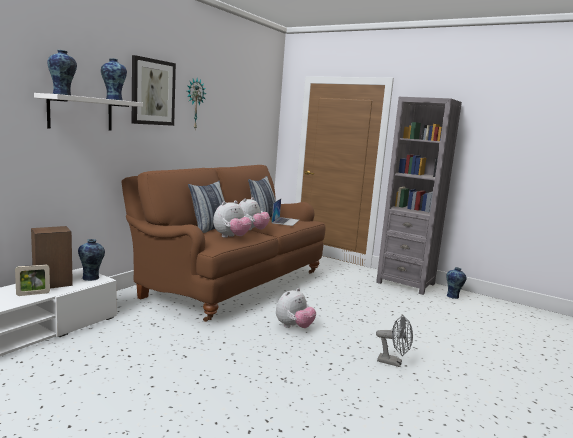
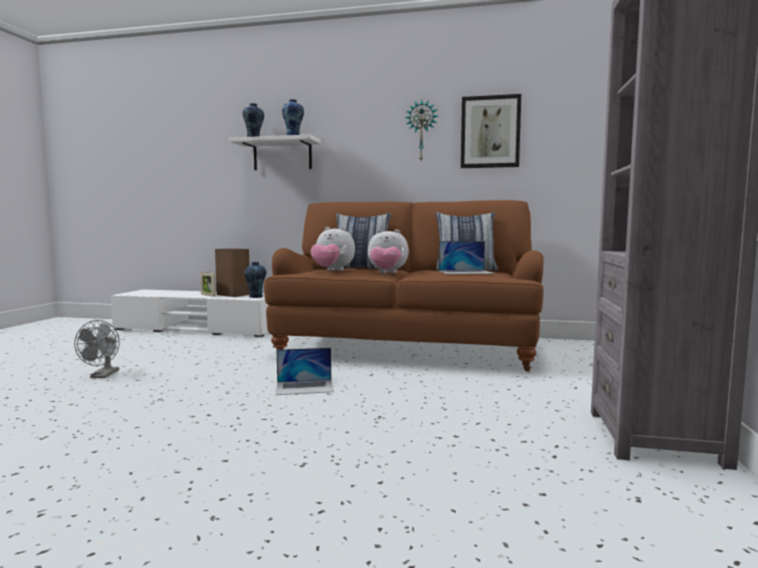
camera: 70 degrees right, 5 degrees down
(153, 92) = (360, 126): picture -> picture (490, 132)
(294, 327) = (305, 387): plush toy -> laptop
(393, 362) = (231, 451): grey fan -> grey fan (102, 376)
(453, 296) = (692, 498): vase -> none

